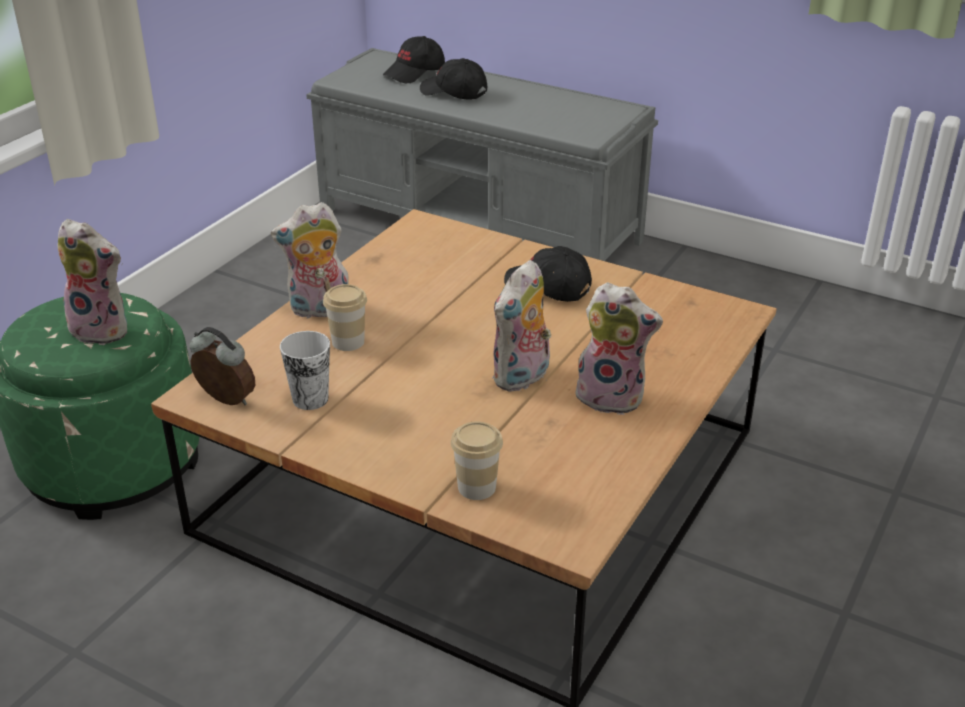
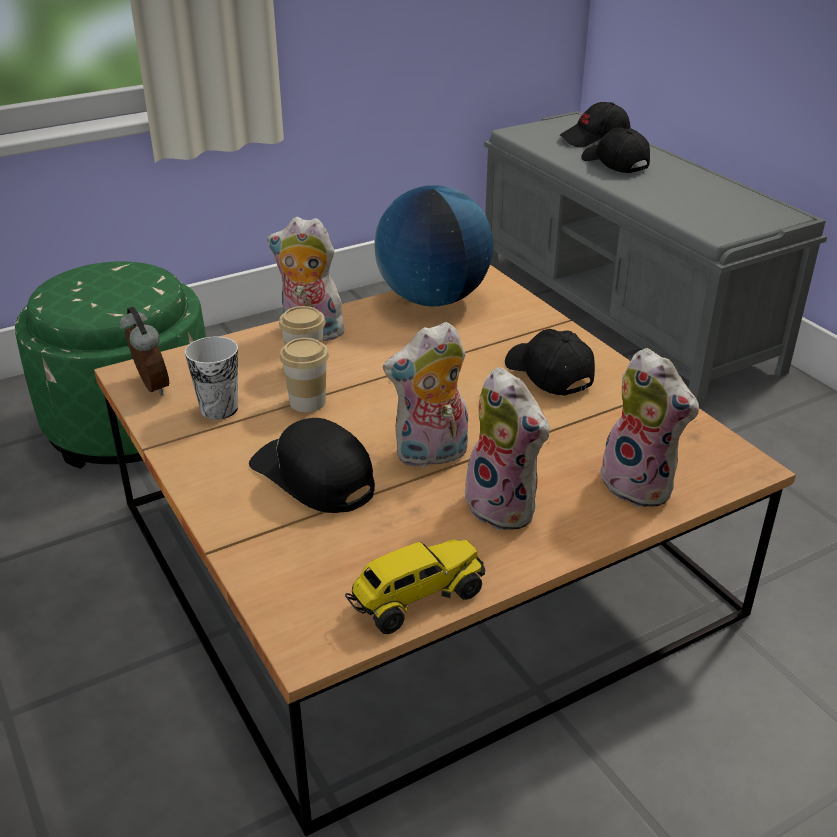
camera: 30 degrees right, 0 degrees up
(104, 329) = (117, 295): plush toy -> plush toy (641, 485)
(396, 252) = (433, 299): none -> globe
(448, 424) = (314, 476): none -> black cap
(476, 487) = (276, 548): cup -> cup (307, 402)
(613, 482) = (416, 598): none -> toy truck

